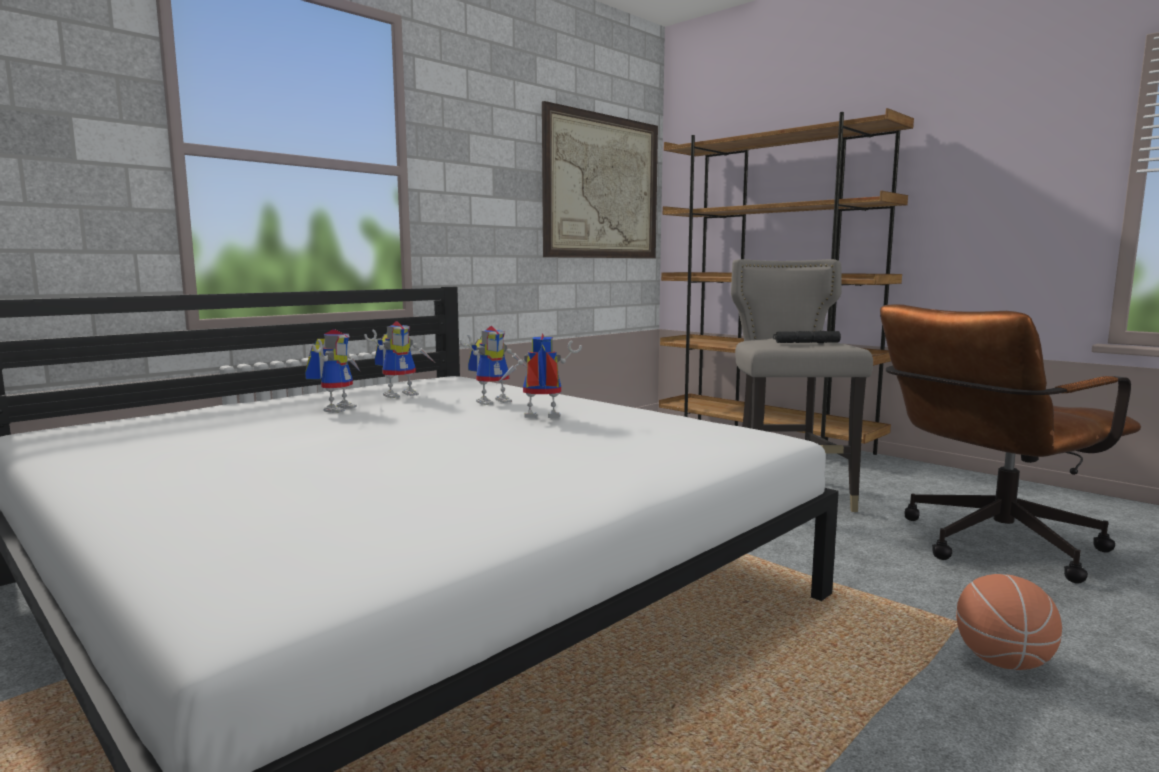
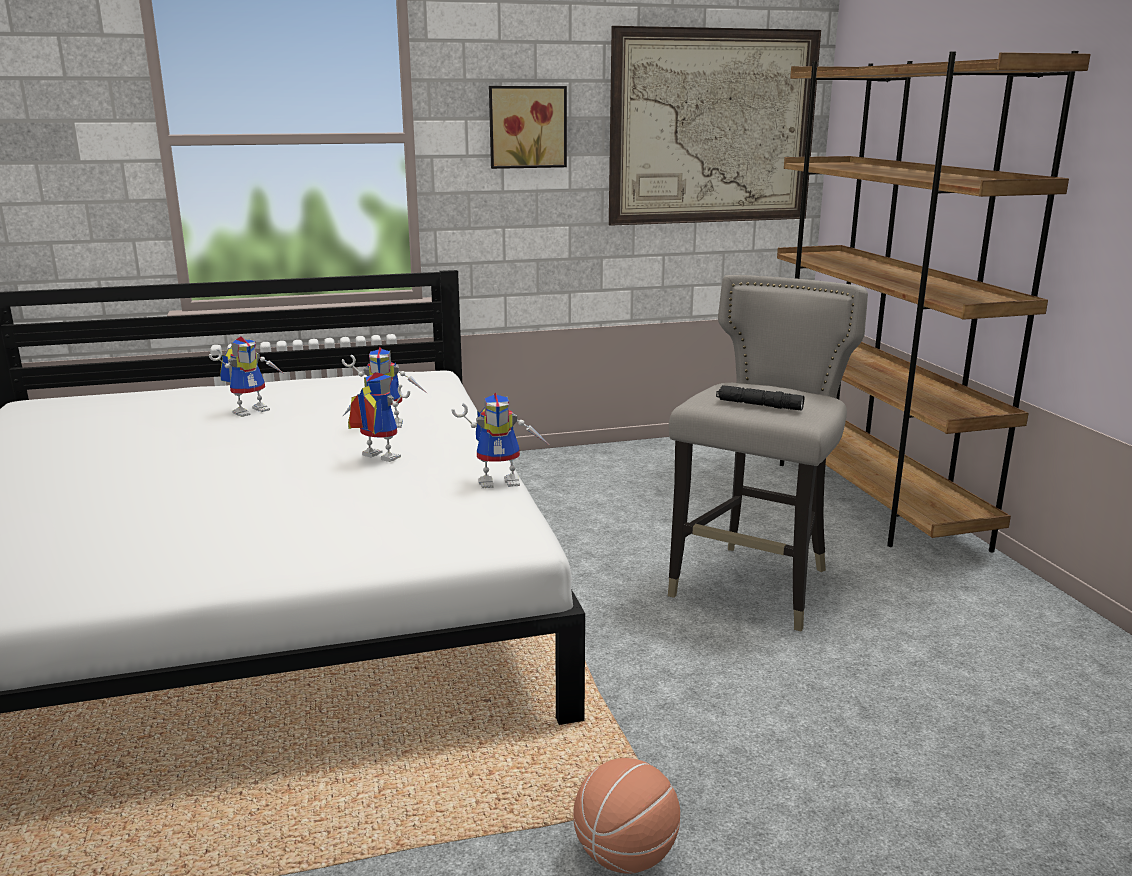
camera: 30 degrees right, 10 degrees up
(401, 394) = (327, 399): toy robot -> toy robot (502, 481)
(488, 172) = (527, 127): none -> picture
(988, 546) = (883, 726): brown office chair -> none

